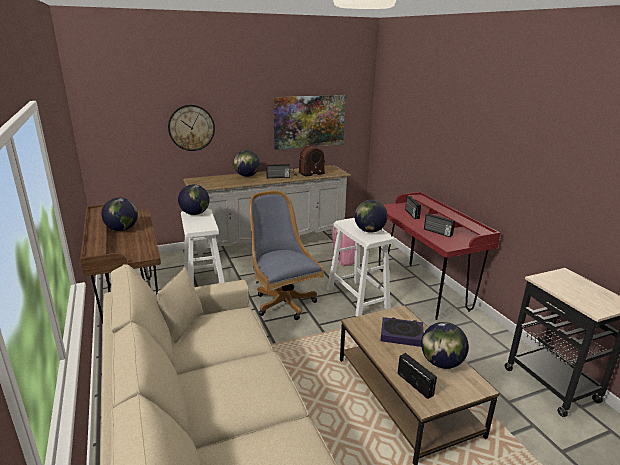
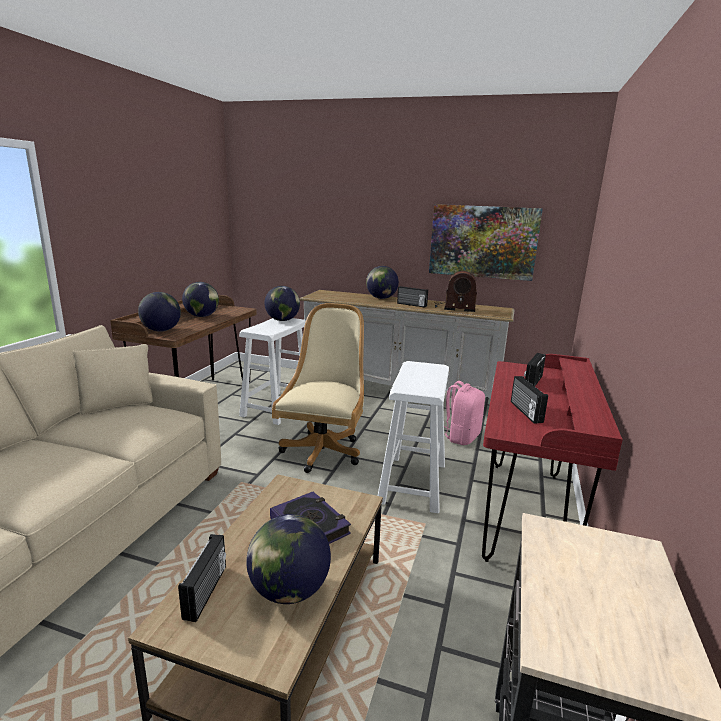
camera: 40 degrees right, 5 degrees down
(191, 128) = (334, 233): wall clock -> none
(282, 301) = (323, 449): blue office chair -> beige office chair
(369, 231) = (425, 381): globe -> globe (161, 330)

